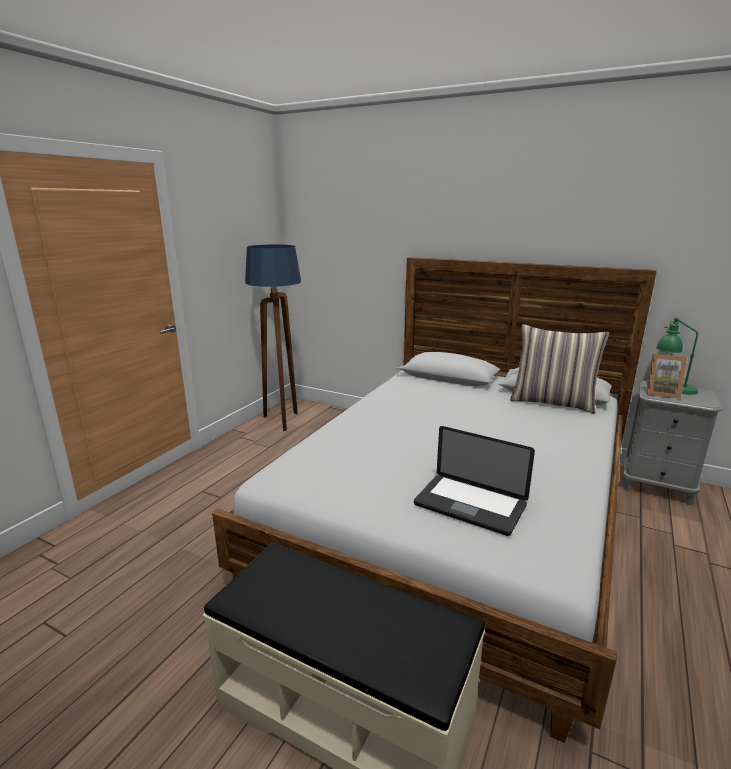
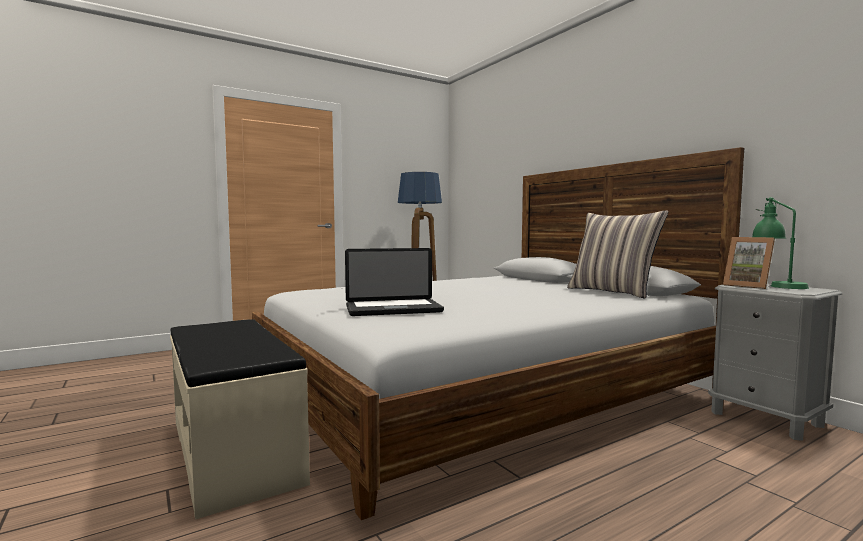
camera: 30 degrees right, 15 degrees down
(470, 505) = (393, 309): laptop -> laptop turned 75 degrees counterclockwise

